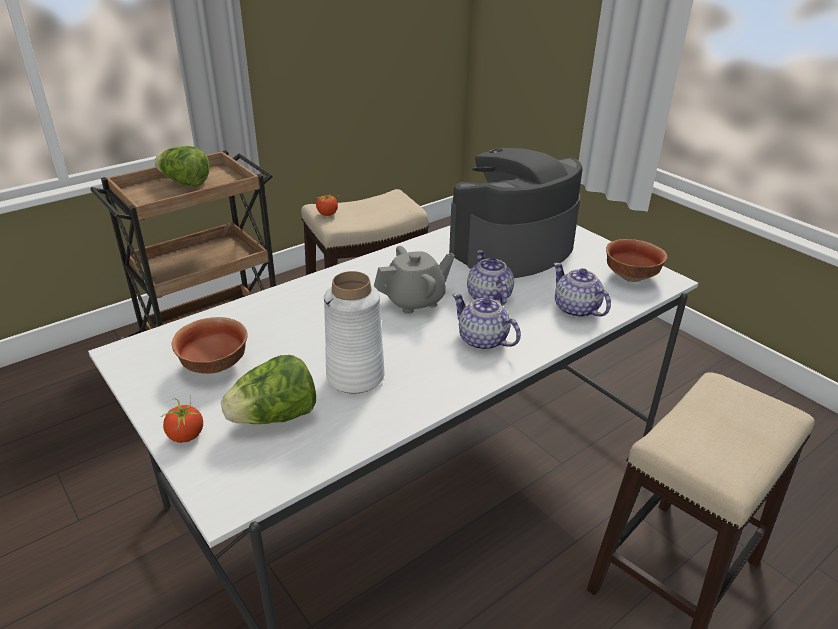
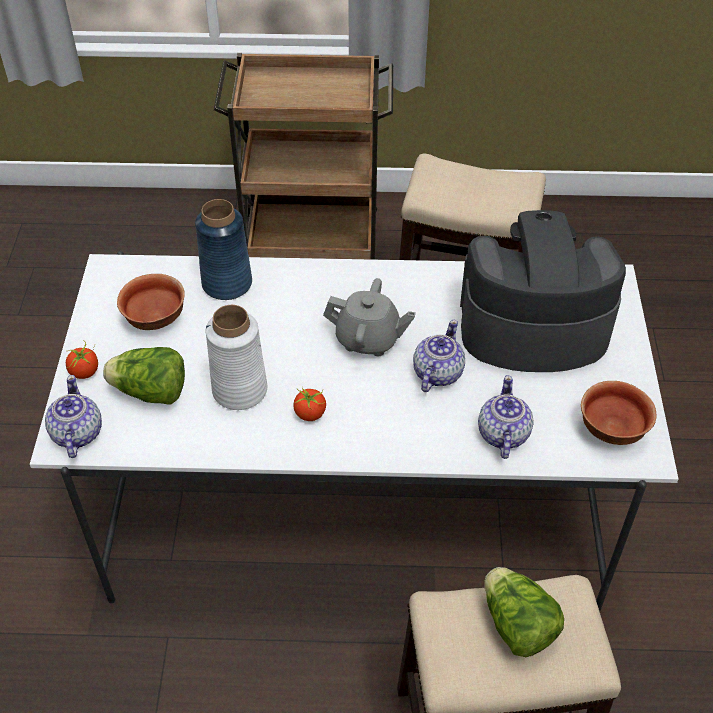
camera: 40 degrees right, 15 degrees up
(185, 183) = (311, 85): lettuce -> lettuce (516, 625)
(254, 316) = (226, 283): none -> blue vase
(327, 214) = (429, 178): tomato -> tomato (310, 414)
(483, 340) = (376, 417): teapot -> teapot (76, 434)

